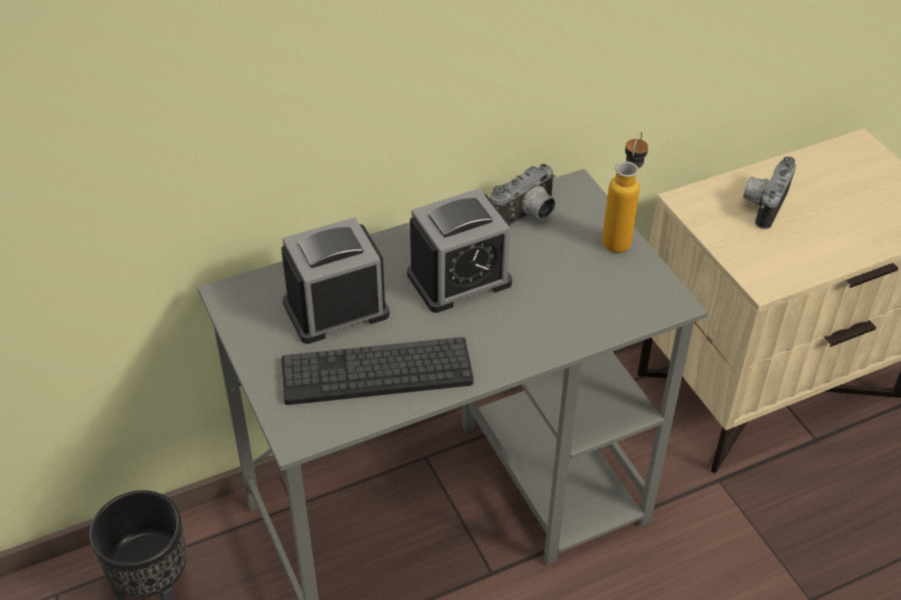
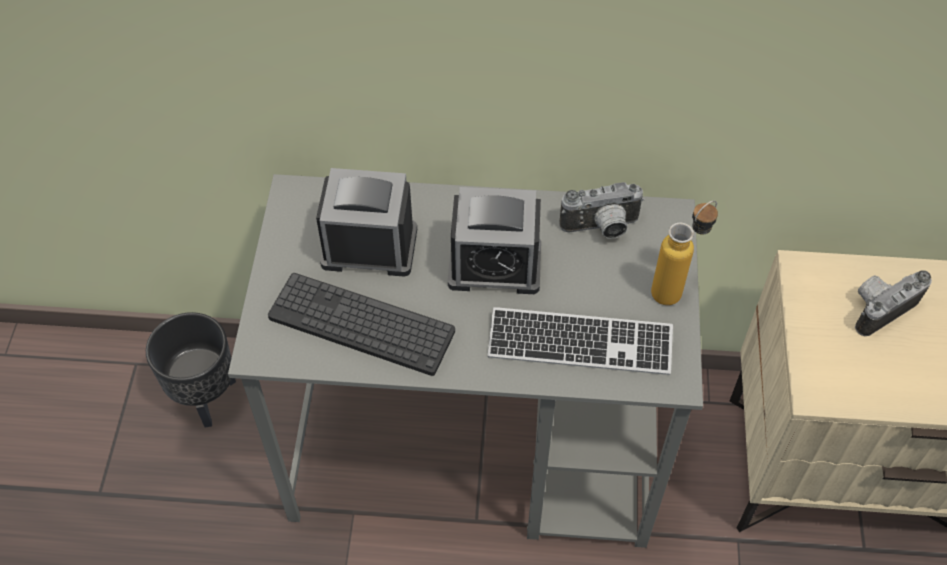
camera: 30 degrees right, 10 degrees up
(577, 308) = (580, 344): none -> keyboard

